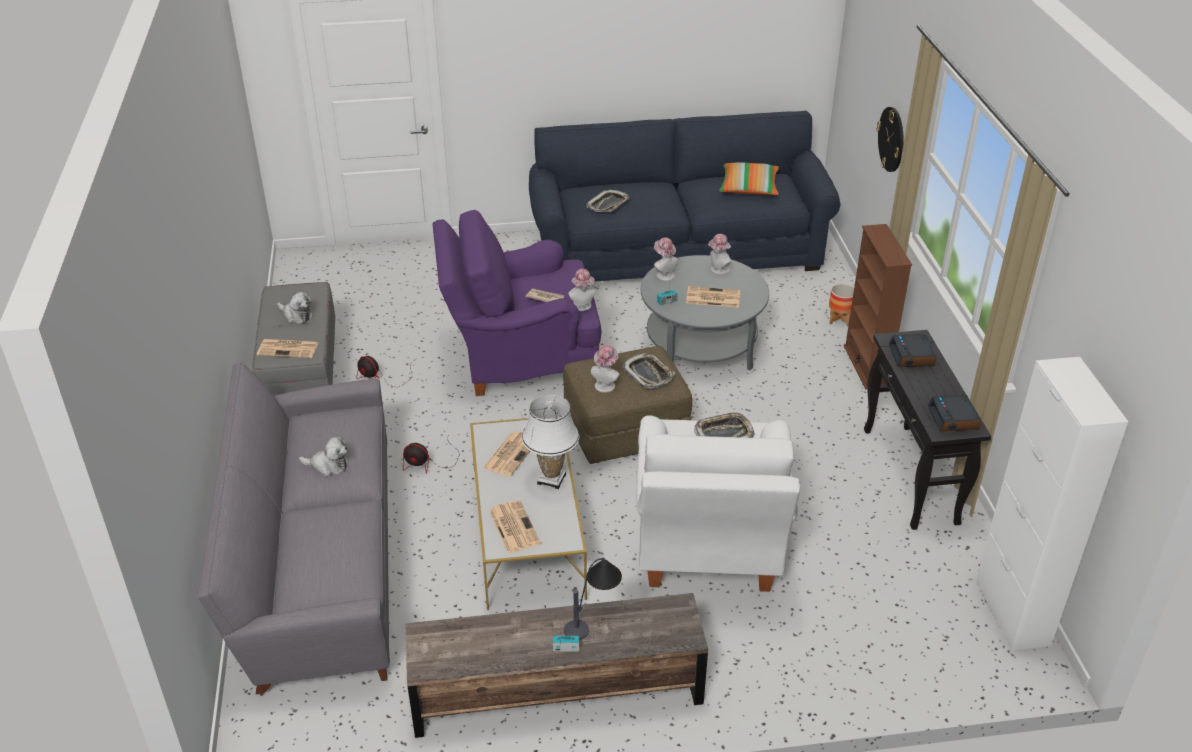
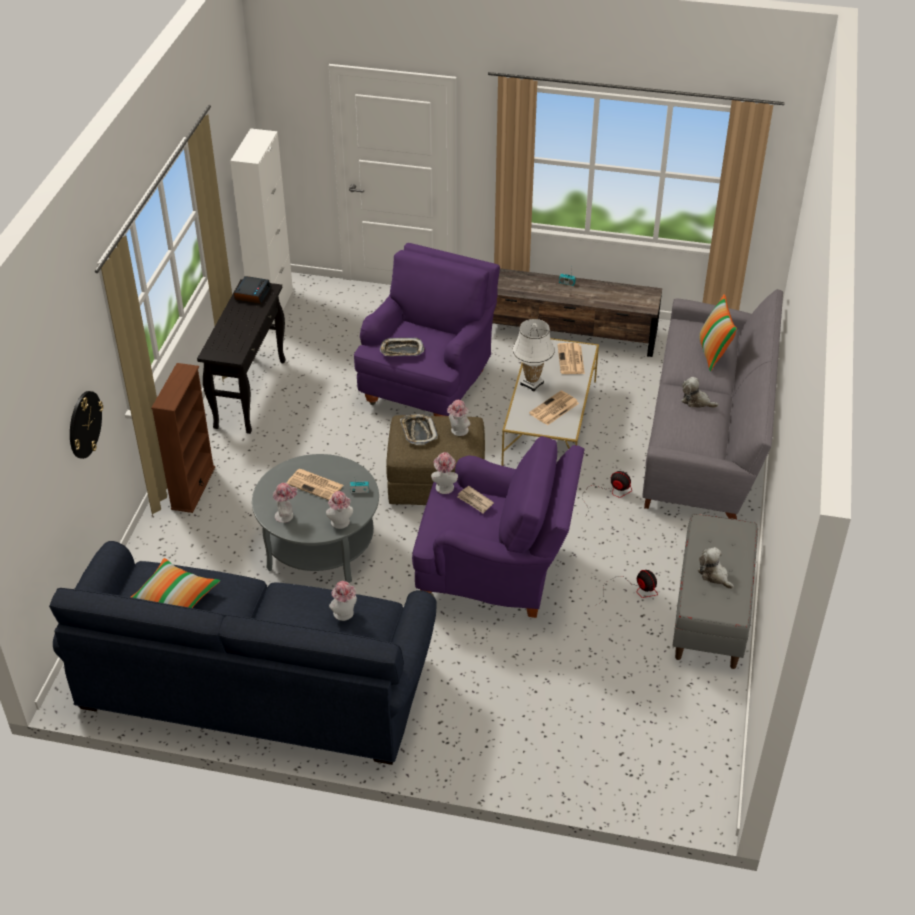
camera: 160 degrees left, 5 degrees up
(289, 349) = (723, 535): newspaper -> none
(309, 540) = (713, 353): none -> pillow
(593, 615) = (543, 294): table lamp -> none
(608, 205) = (345, 614): tray -> hat
(708, 545) = (428, 384): white armchair -> purple armchair
(839, 319) = (168, 542): planter -> none
(912, 356) = (232, 340): alarm clock -> none

